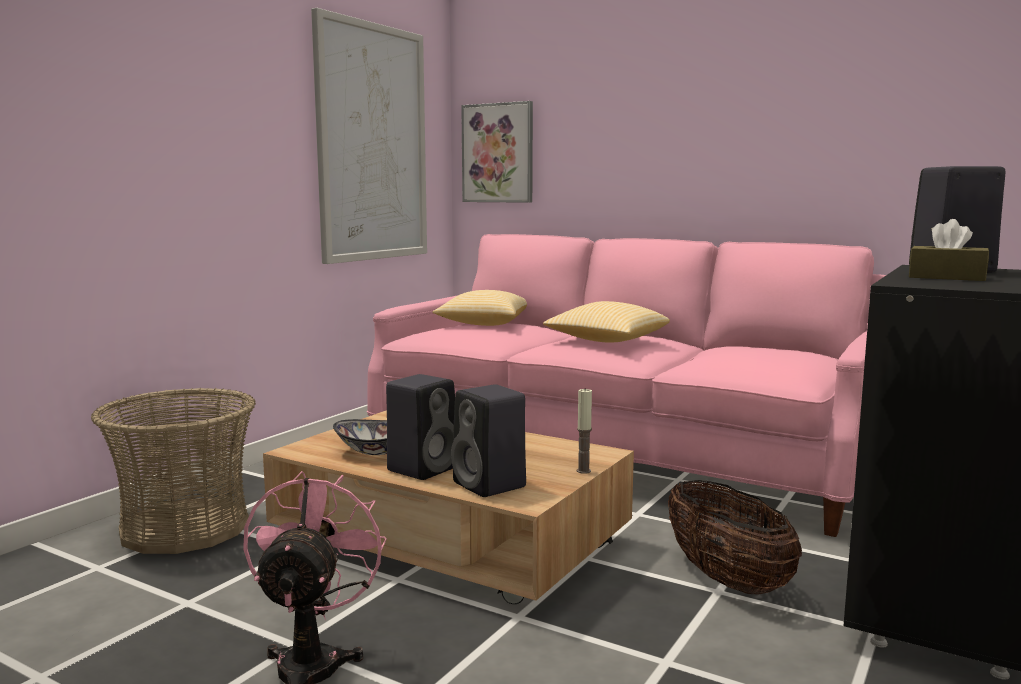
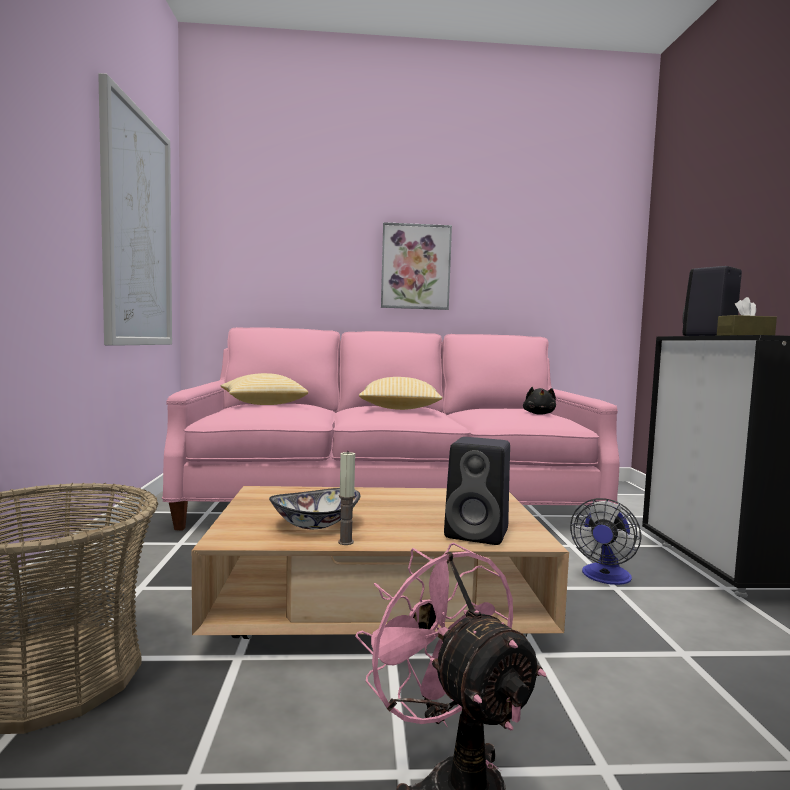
camera: 35 degrees left, 5 degrees down
(423, 468) = (392, 531): black speaker -> none
(498, 153) = (232, 259): picture -> picture (415, 267)
(583, 471) = (513, 509): candle -> candle (346, 542)
(726, 579) = (605, 577): basket -> fan
(775, 362) = (539, 414): none -> black plush toy

